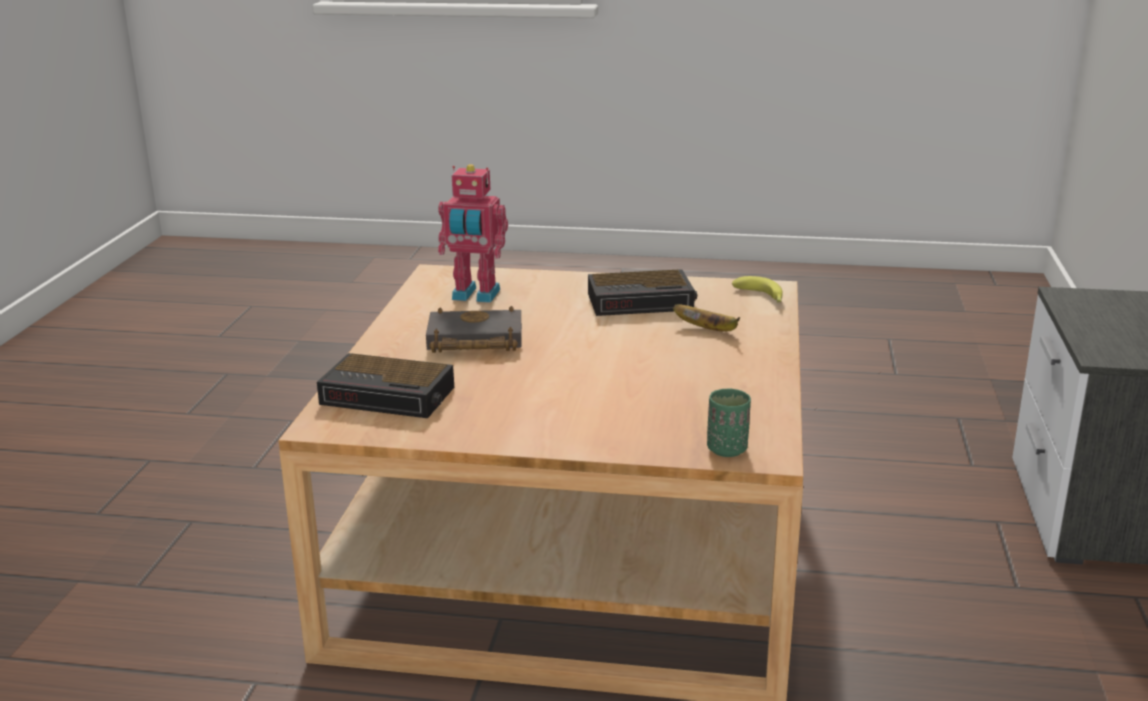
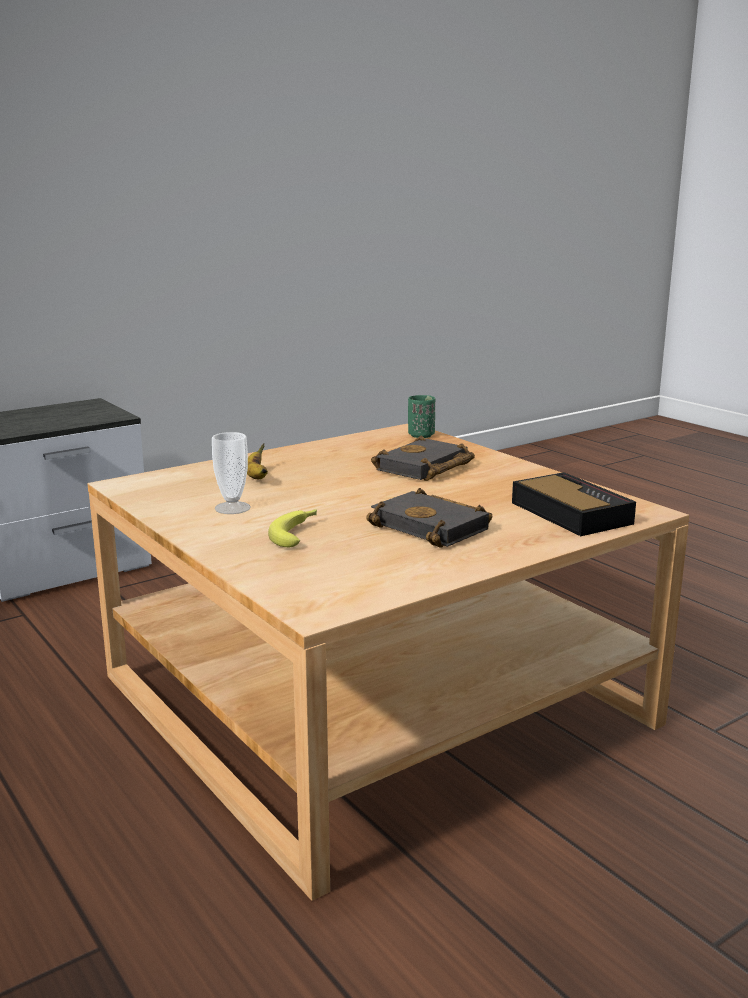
camera: 135 degrees left, 5 degrees down
(475, 296) = (342, 565): toy robot -> none
(607, 397) = (424, 468): none -> black book
(642, 301) = (232, 508): alarm clock -> cup
(761, 298) = (154, 481): banana -> banana (298, 533)

